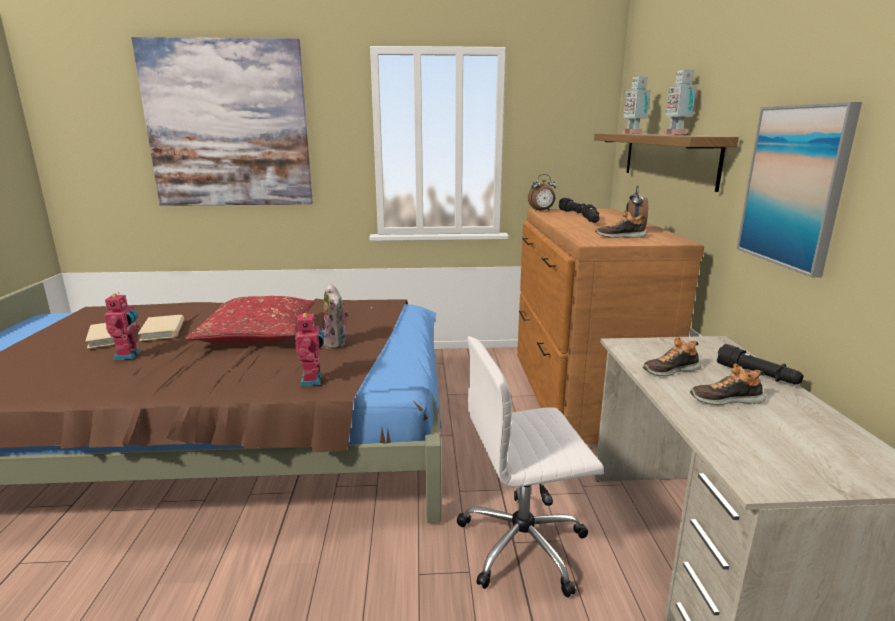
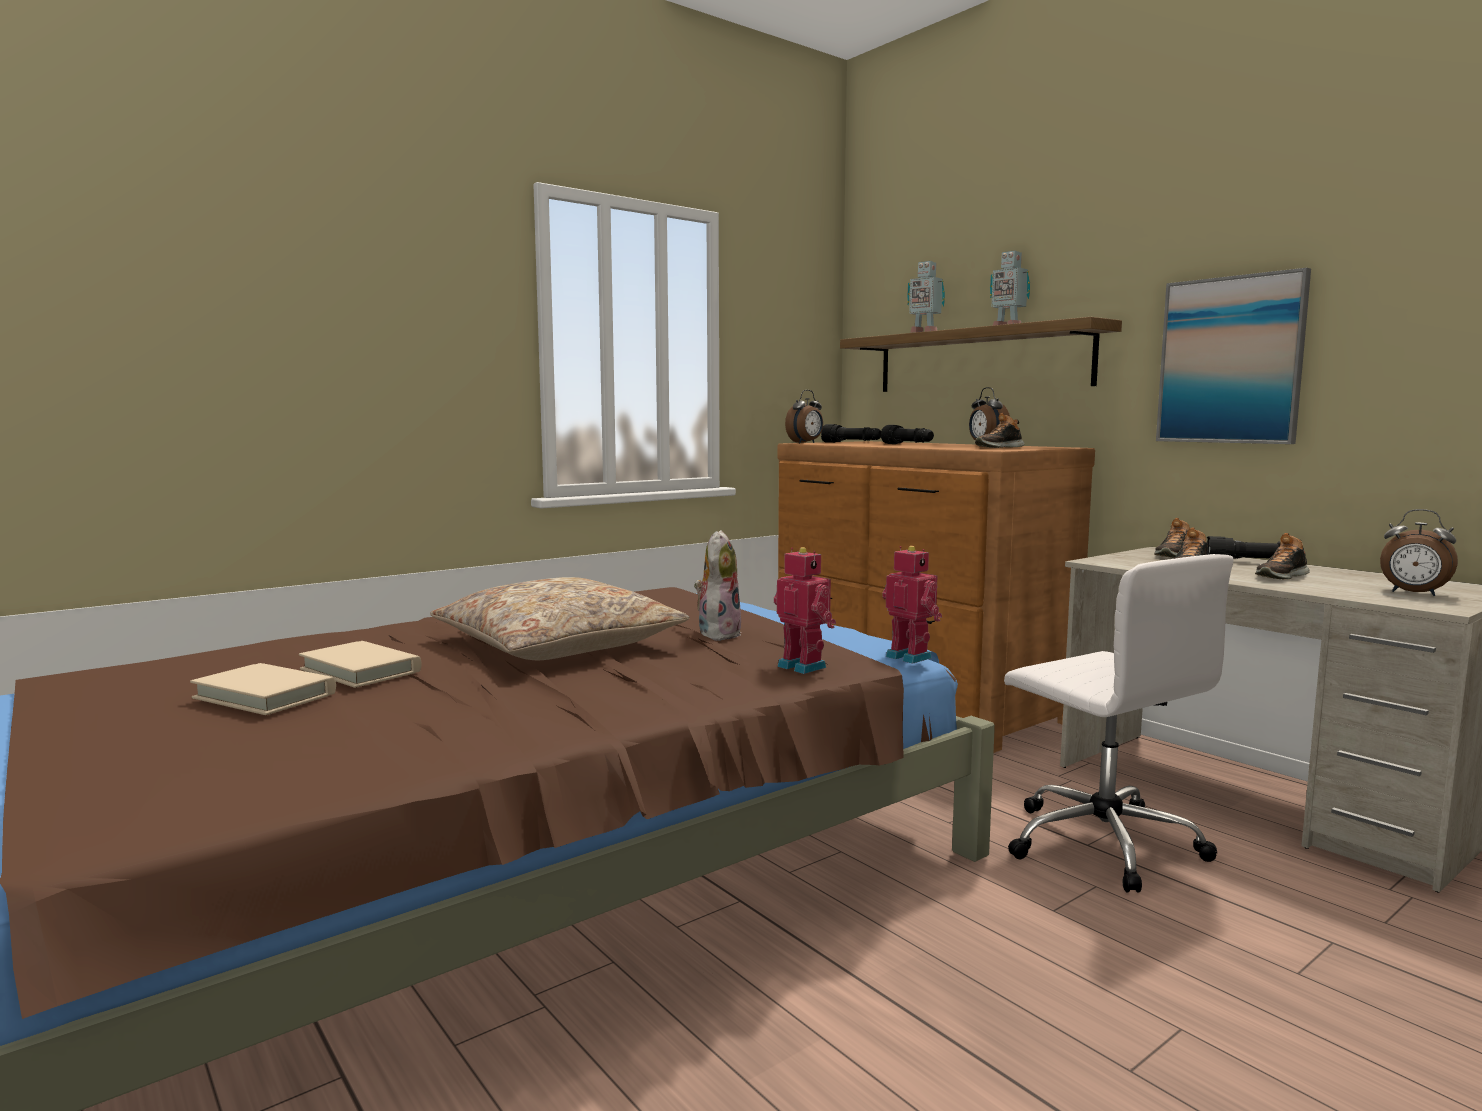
camera: 35 degrees left, 10 degrees down
(129, 355) = (397, 704): toy robot -> toy robot (910, 657)
(228, 125) = (274, 290): picture -> none
(257, 333) = (558, 645): red pillow -> beige pillow
(337, 343) = (717, 634): plush toy -> plush toy turned 105 degrees counterclockwise
(524, 544) = (1100, 842): white office chair -> white office chair turned 75 degrees counterclockwise
(708, 351) = (1173, 555): none -> shoe
(789, 457) = (1413, 593): none -> alarm clock

